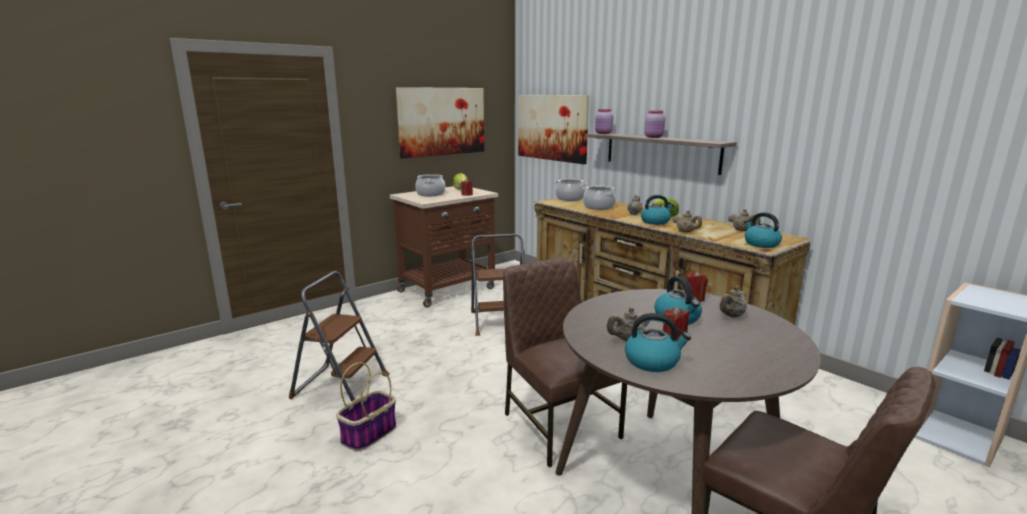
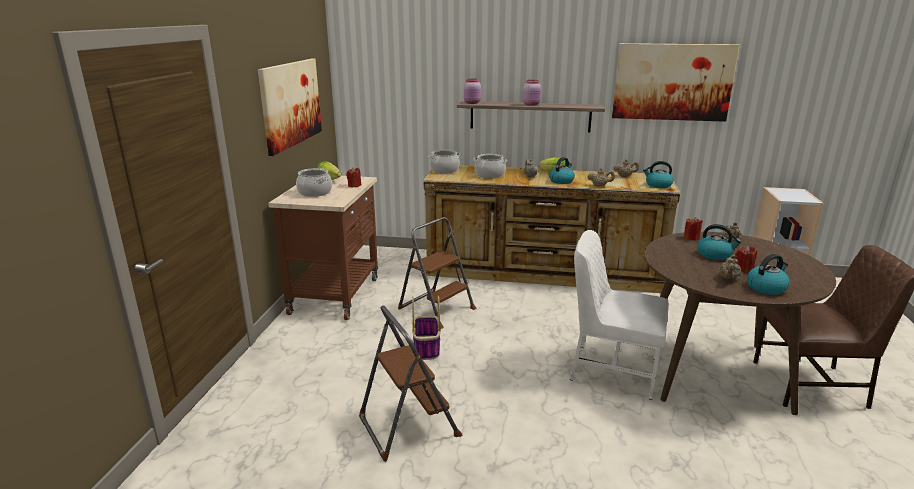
camera: 40 degrees left, 5 degrees up
(369, 434) = (509, 448): basket -> basket (427, 348)
(552, 127) = (392, 97): picture -> picture (672, 82)
(559, 425) = (612, 369): brown chair -> white chair

